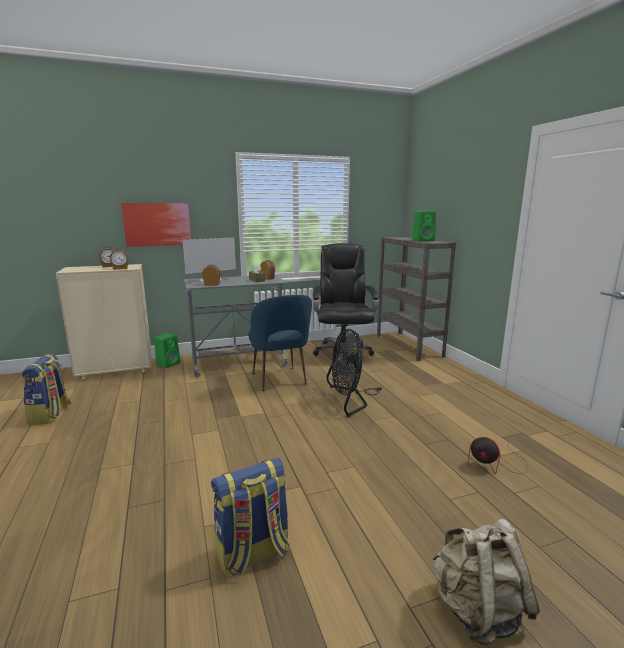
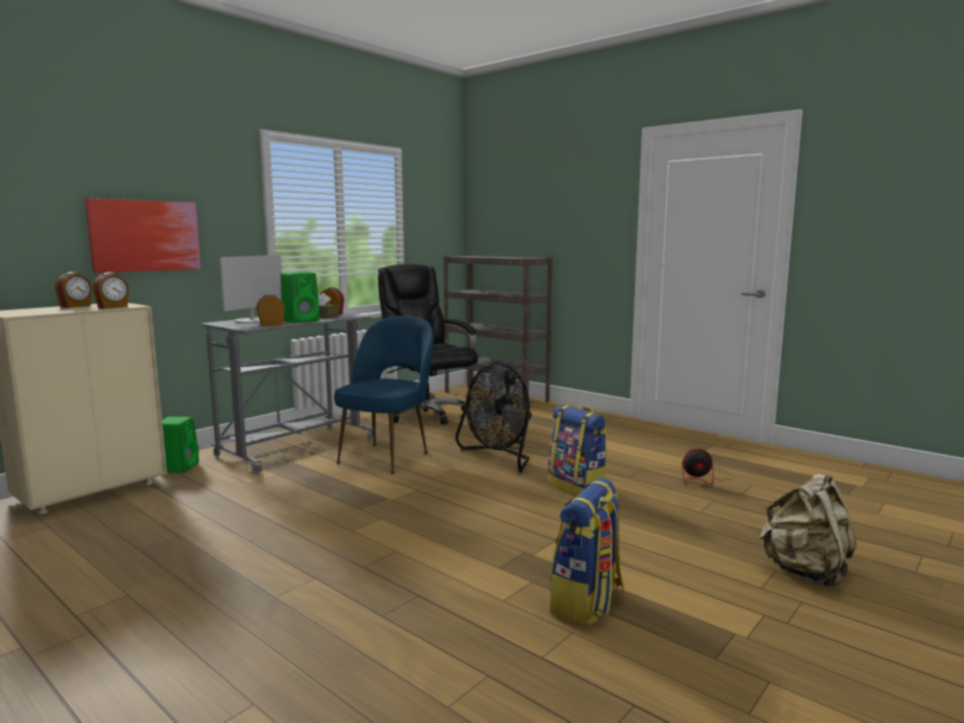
camera: 30 degrees left, 5 degrees down
(51, 415) = (65, 566): backpack -> backpack (577, 488)
(280, 381) = (388, 456): blue chair -> blue chair turned 105 degrees counterclockwise
(423, 240) = (510, 257): green speaker -> green speaker (301, 321)

